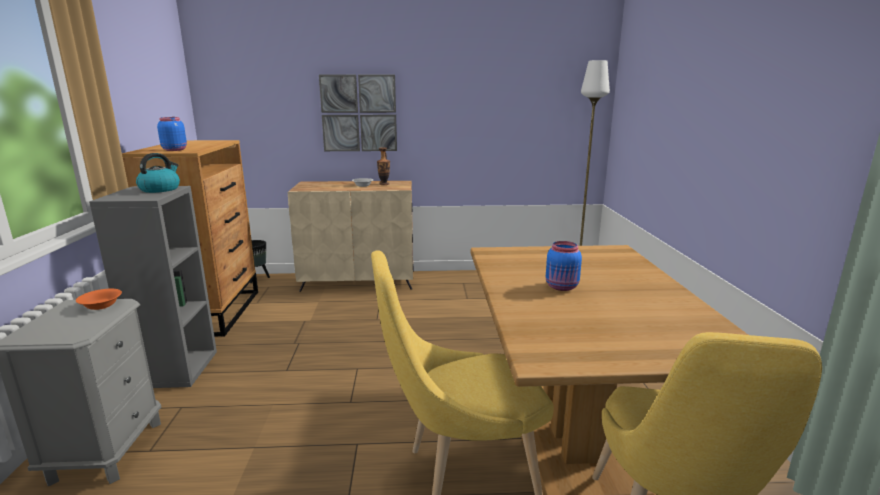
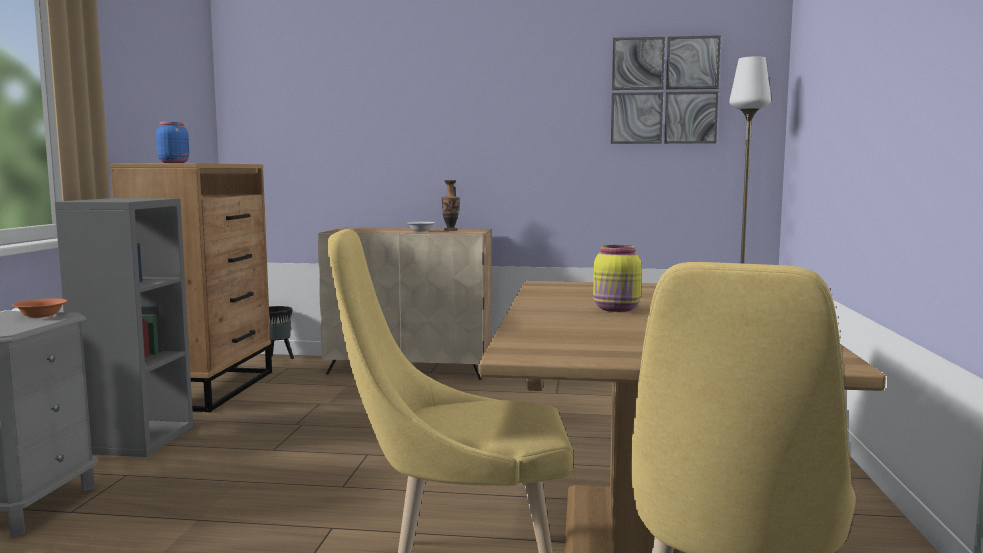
camera: 10 degrees right, 10 degrees down
(160, 189) = (142, 198): kettle -> none
(359, 113) = (424, 137): picture -> picture (664, 91)
(562, 287) = (617, 309): blue jar -> yellow jar

